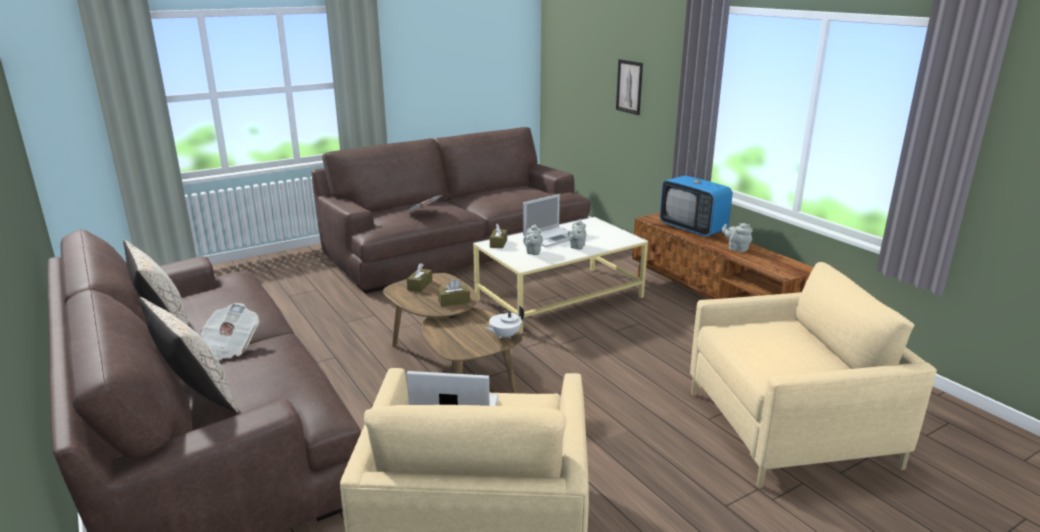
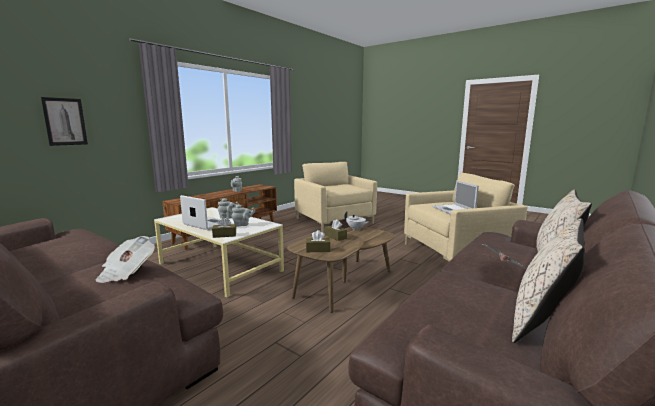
camera: 110 degrees left, 10 degrees down
(693, 229) = (203, 196): television -> none

